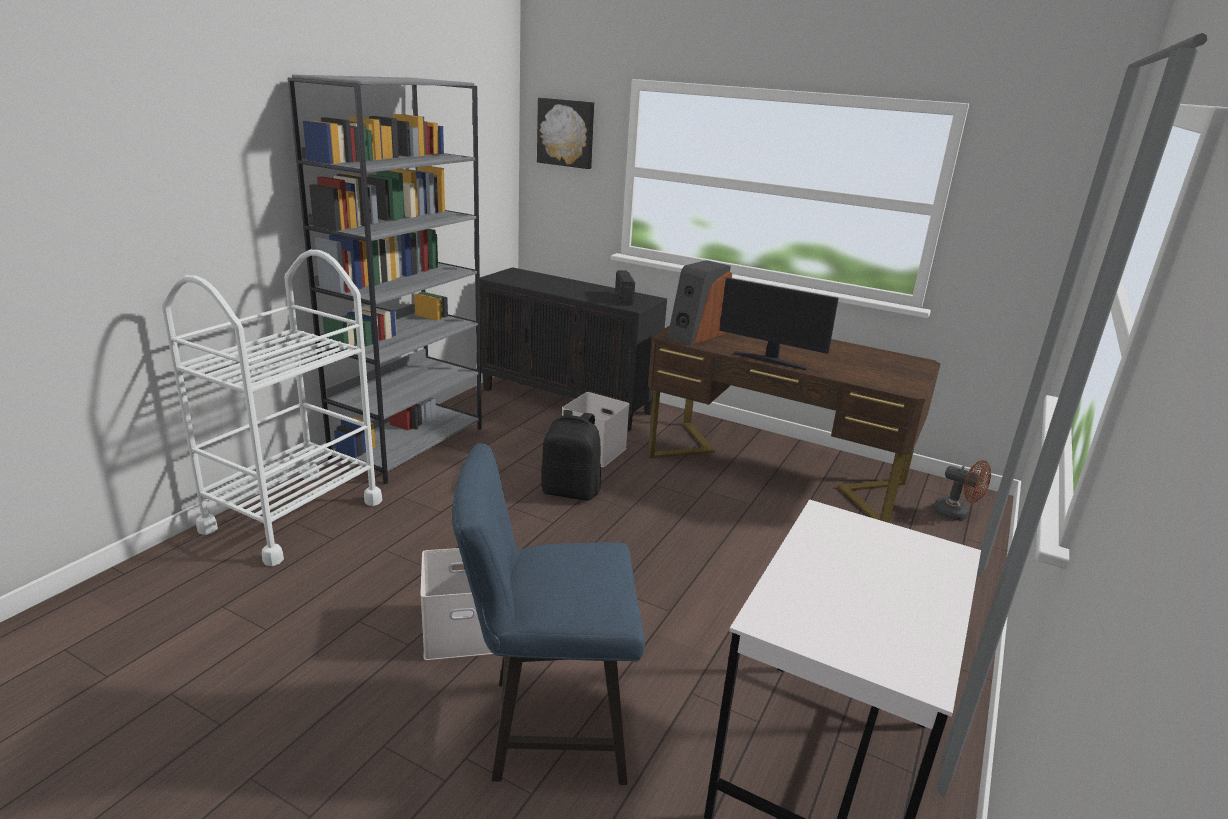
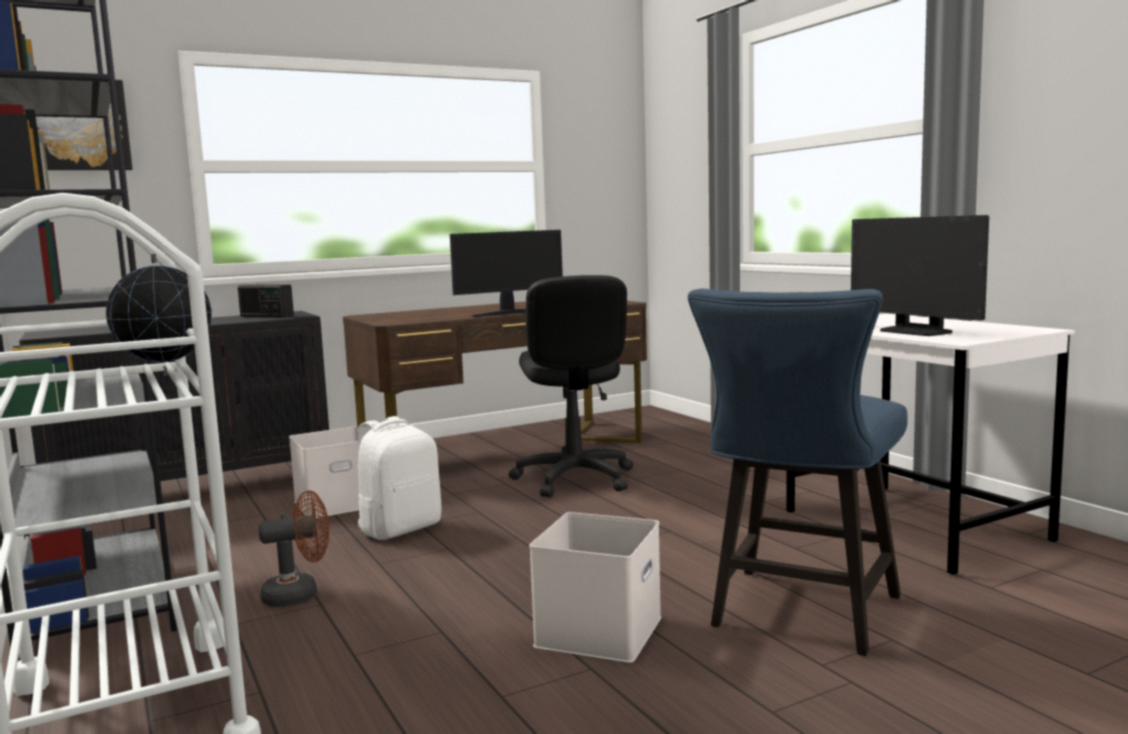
camera: 55 degrees left, 15 degrees down
(307, 361) = (166, 375): none -> globe
(571, 491) = (400, 529): black backpack -> white backpack
(695, 336) = (407, 319): speaker -> none
(742, 525) = (574, 479): none -> black office chair
(819, 586) = (915, 331): none -> monitor
(956, 514) = (652, 422): brown fan -> brown fan (300, 595)

